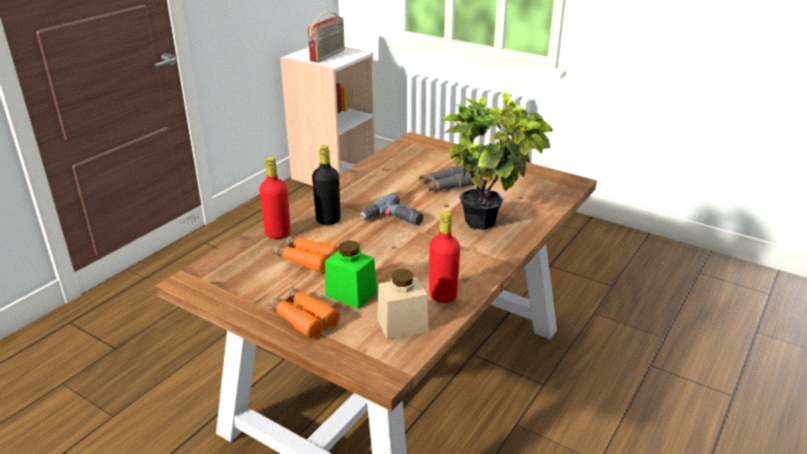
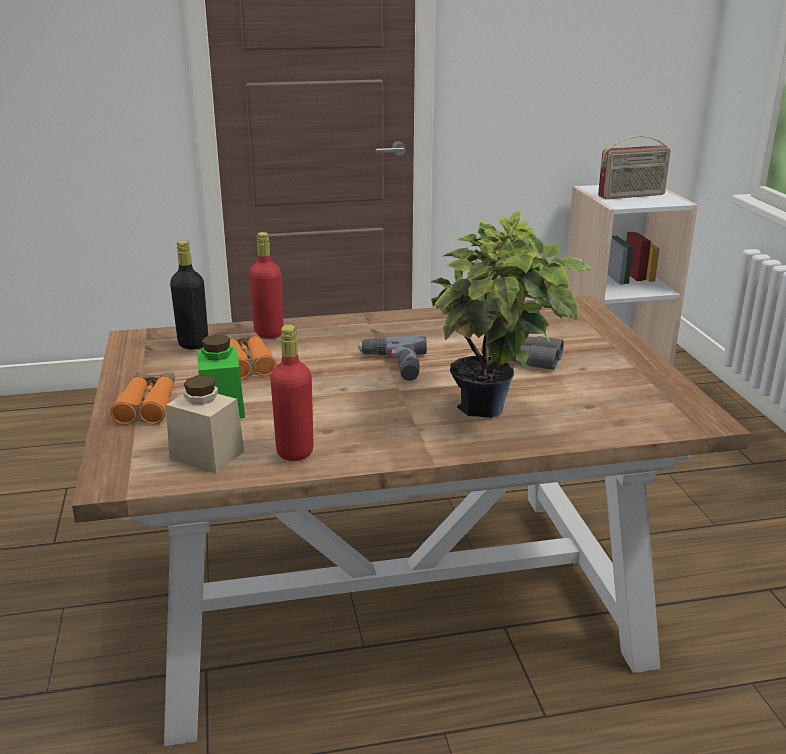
camera: 45 degrees right, 5 degrees down
(328, 220) = (333, 340): black bottle -> black bottle (193, 344)

